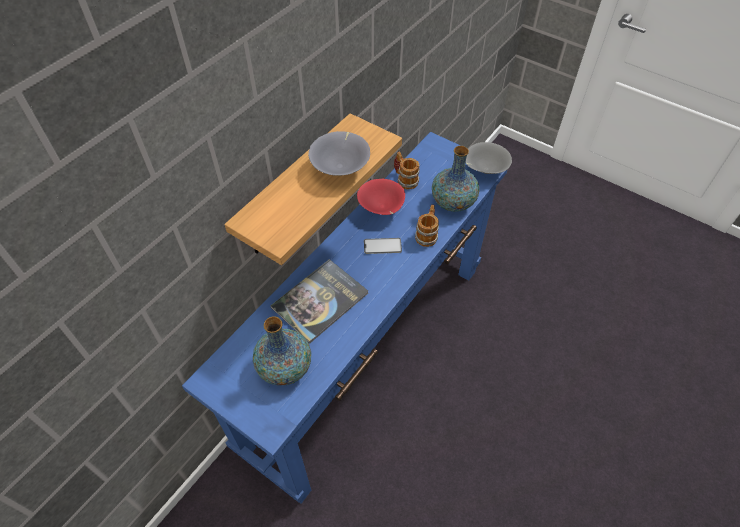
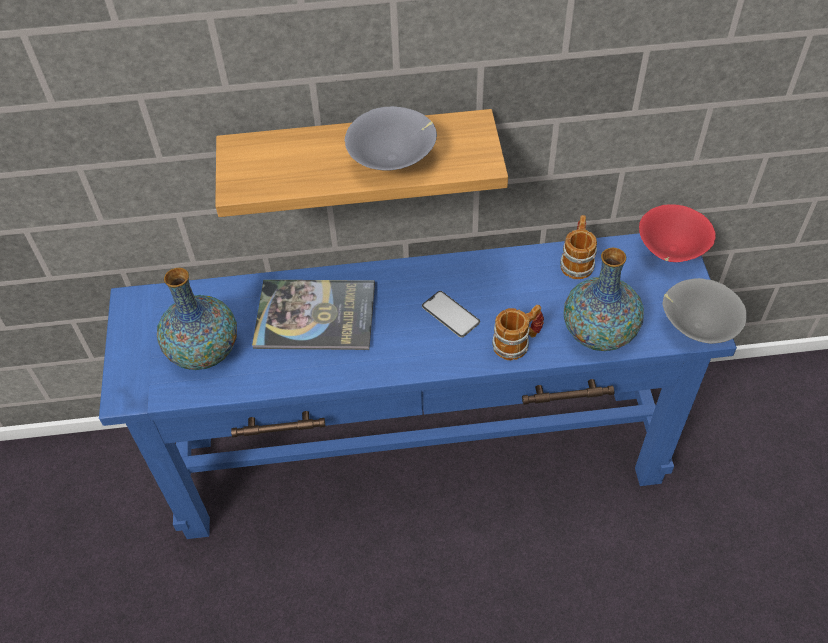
camera: 50 degrees right, 0 degrees up
(381, 209) = (504, 273): red bowl -> red bowl (670, 251)

